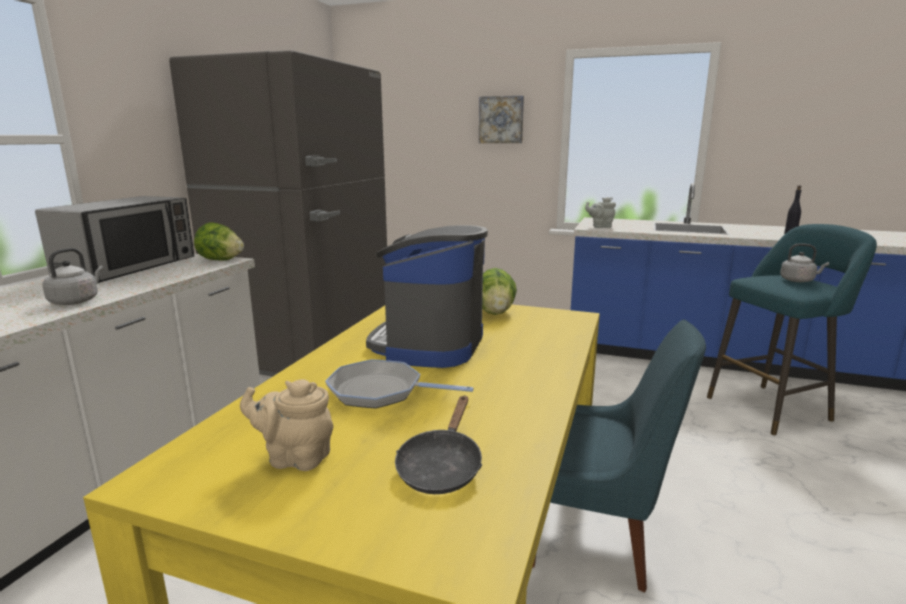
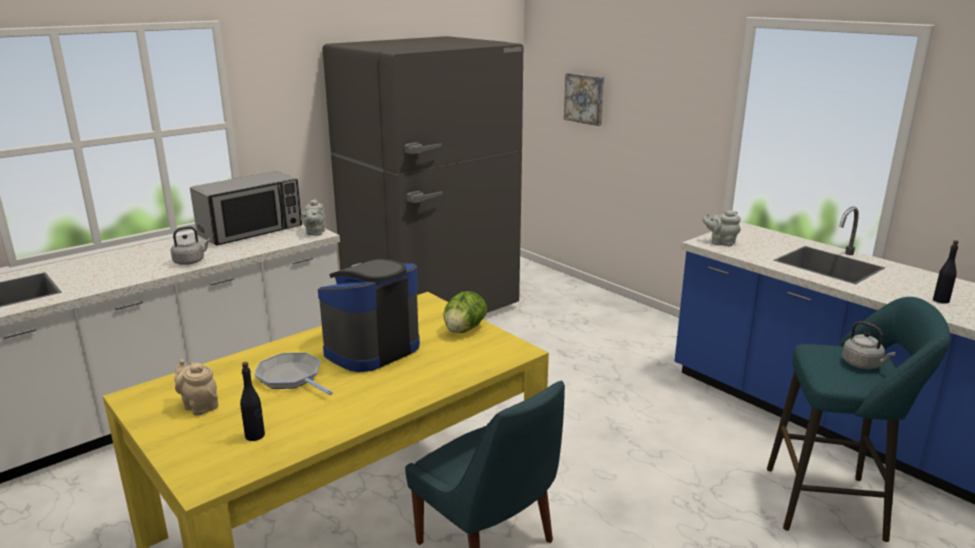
camera: 30 degrees right, 5 degrees up
(220, 260) = (315, 233): lettuce -> grey teapot
(441, 467) = (255, 436): black frying pan -> black bottle
(501, 120) = (673, 90): picture -> picture (585, 98)

